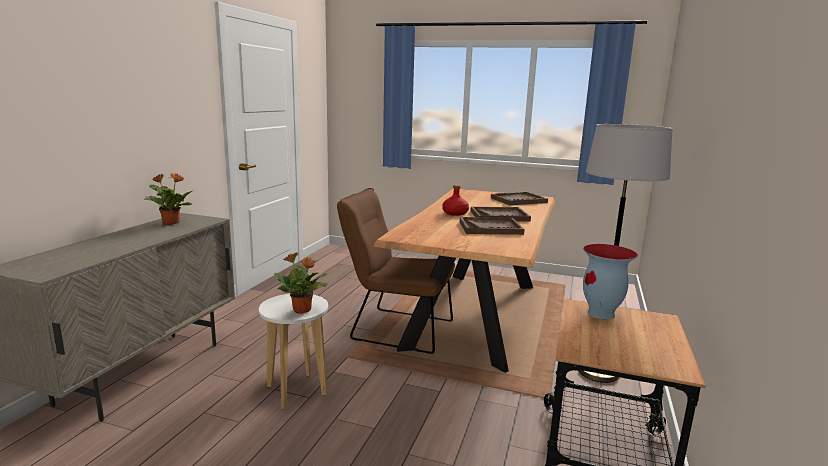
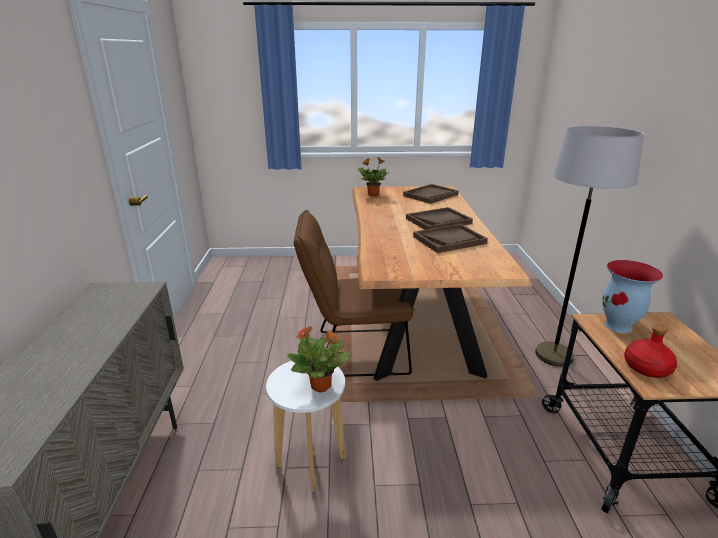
camera: 20 degrees left, 10 degrees up
(170, 223) = (95, 305): potted plant -> potted plant (372, 194)
(454, 213) = (395, 224): red bottle -> red bottle (646, 368)

